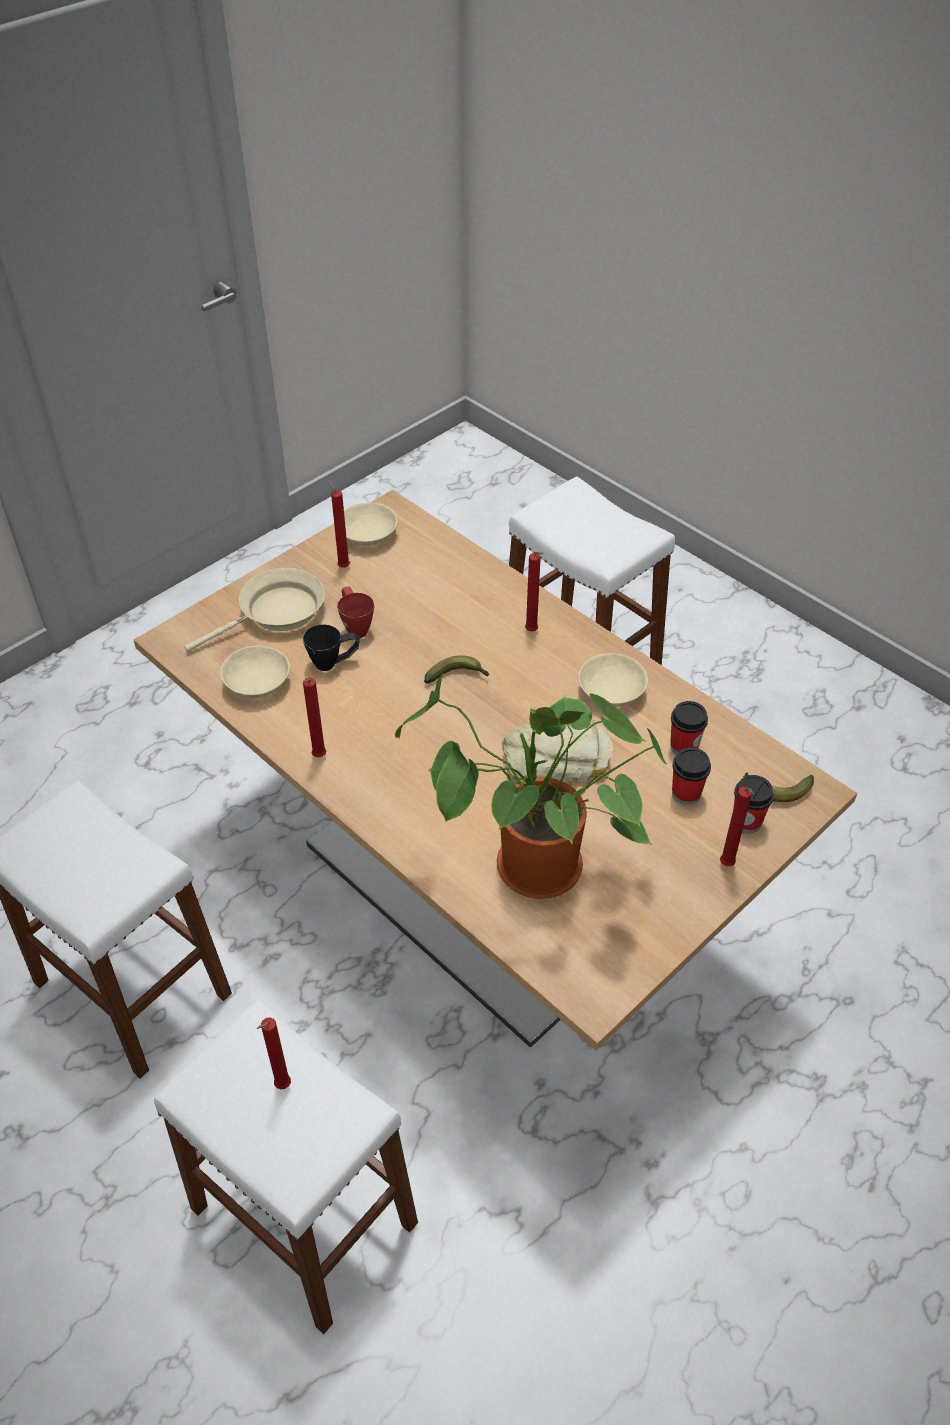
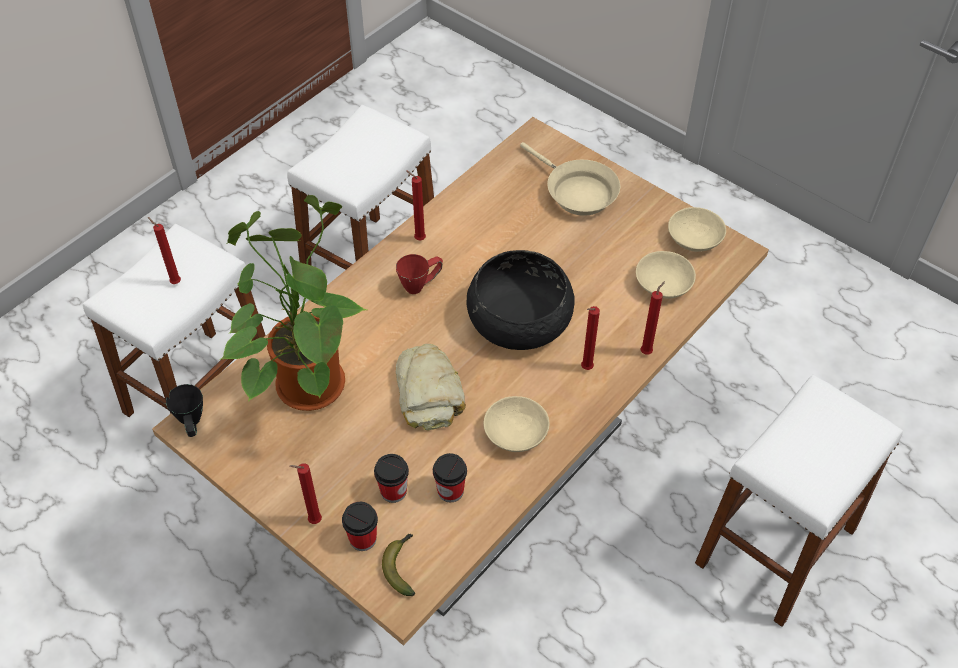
camera: 85 degrees right, 5 degrees up
(257, 684) = (493, 193): beige bowl -> beige bowl (662, 284)
(334, 663) = (523, 235): black mug -> black mug (192, 426)
(342, 566) = (646, 226): red candle -> red candle (647, 351)
(355, 626) = (570, 243): red mug -> red mug (421, 285)
(458, 676) = (519, 318): banana -> black bowl

